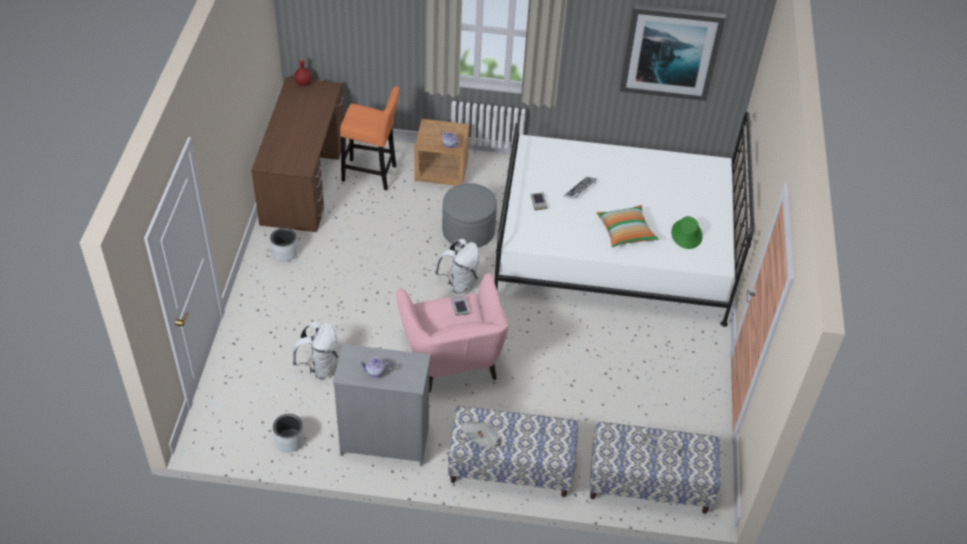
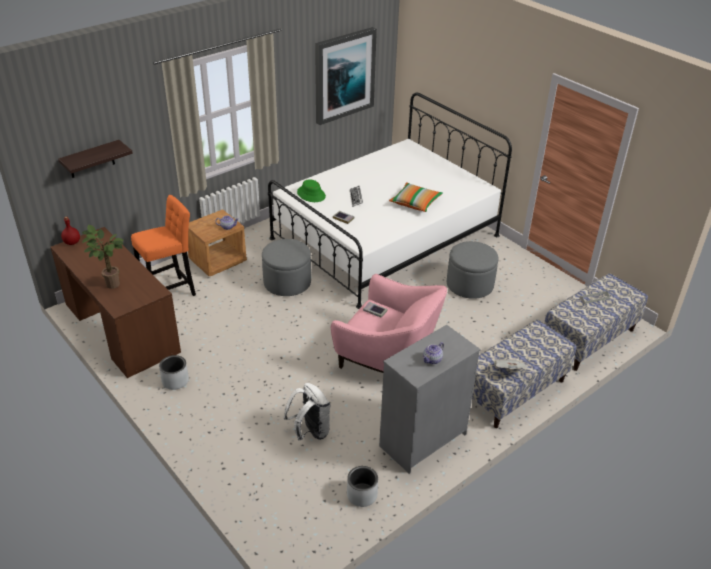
camera: 45 degrees left, 10 degrees down
(282, 140) = (110, 285): none -> potted plant
(342, 19) = (91, 159): none -> shelf
(459, 282) = (326, 314): white backpack -> none
(619, 351) = (469, 285): none -> grey ottoman
(686, 234) = (447, 185): green hat -> green hat (311, 194)

